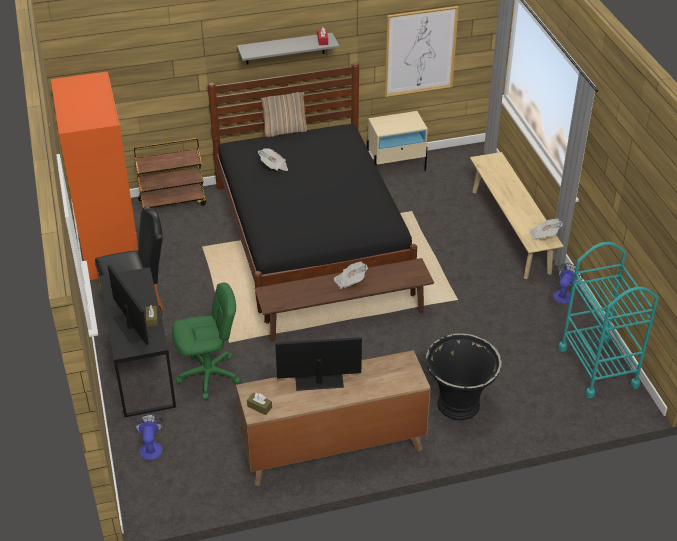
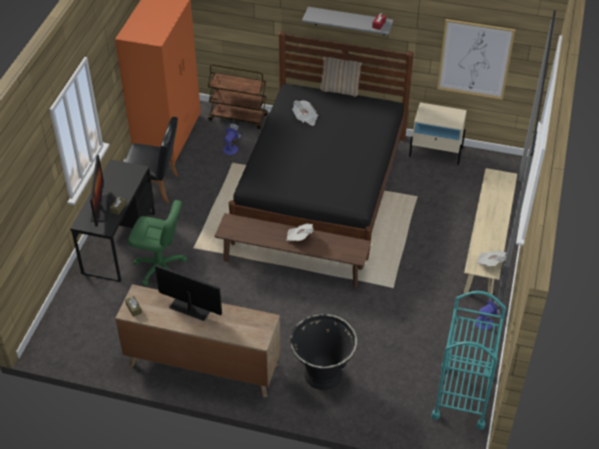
camera: 30 degrees right, 5 degrees up
(151, 447) = (81, 304): fan -> fan (231, 148)

